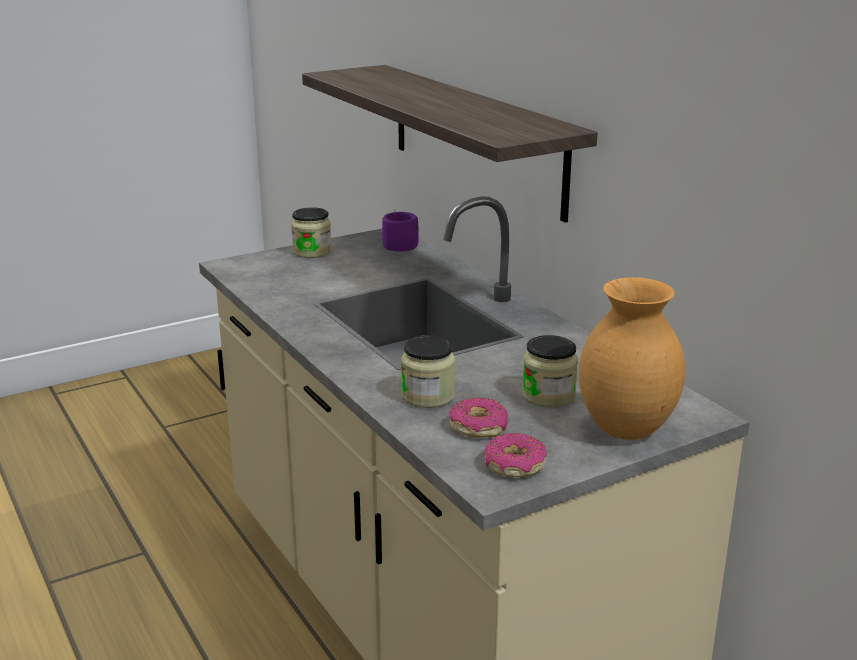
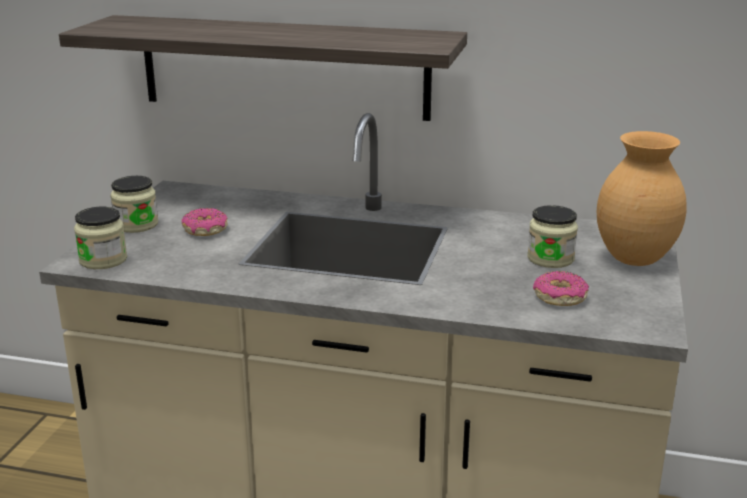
camera: 45 degrees left, 0 degrees up
(397, 245) = (202, 196): purple mug -> none
(428, 396) = (484, 293): jar -> jar (103, 260)
(514, 465) = (632, 310): donut -> donut (205, 230)

